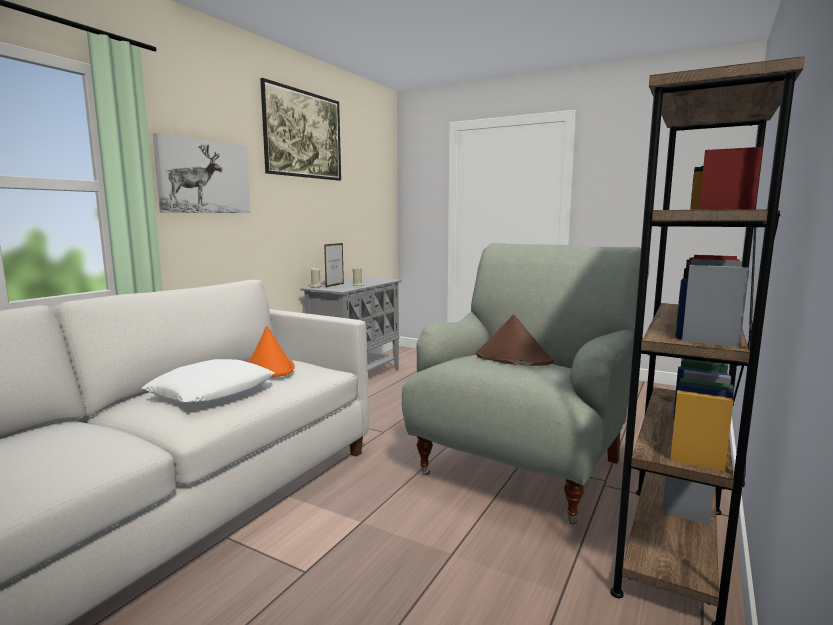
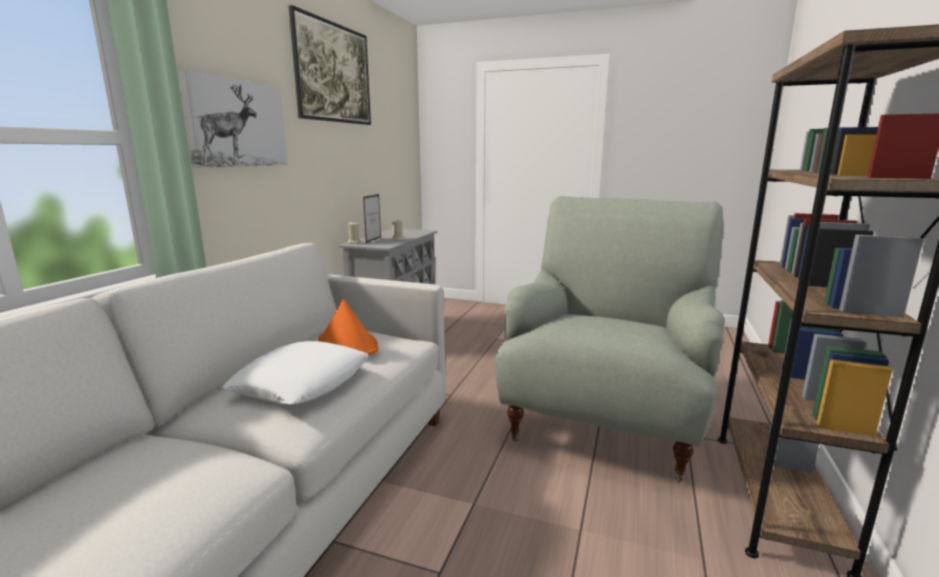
camera: 10 degrees left, 5 degrees up
(513, 358) = (607, 320): brown hat -> none

